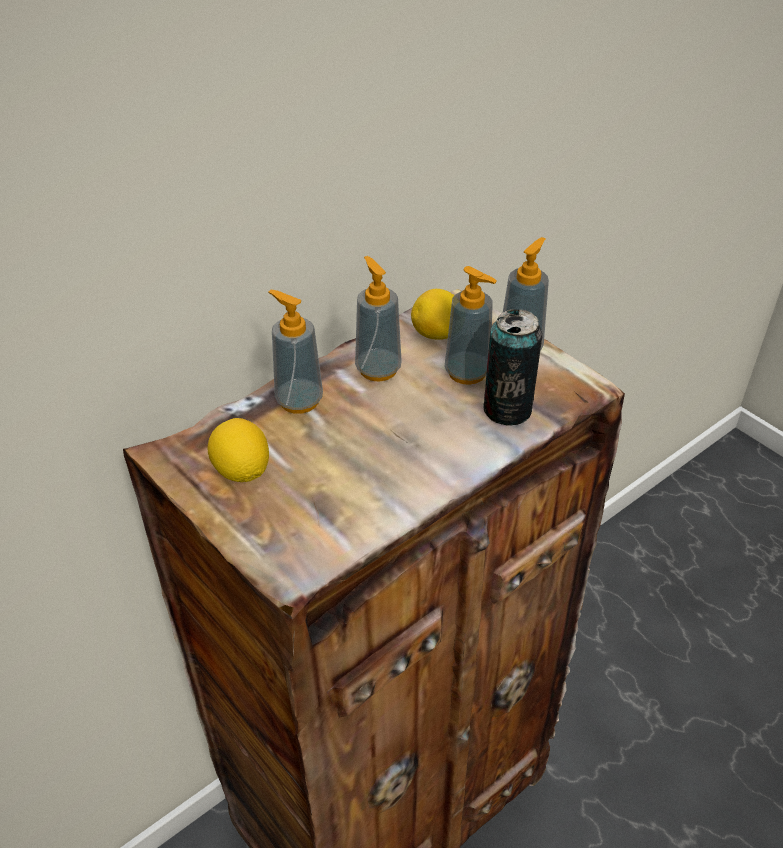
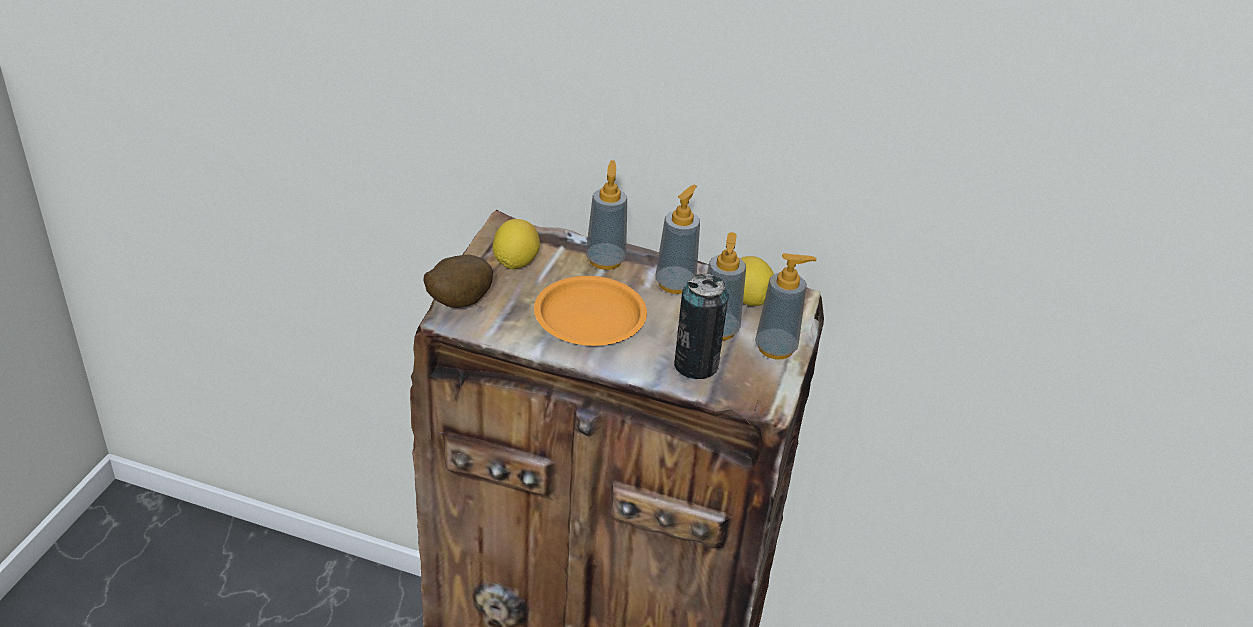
camera: 55 degrees right, 5 degrees down
(273, 552) = (456, 303): none -> potato
(386, 451) = (590, 317): none -> orange plate

